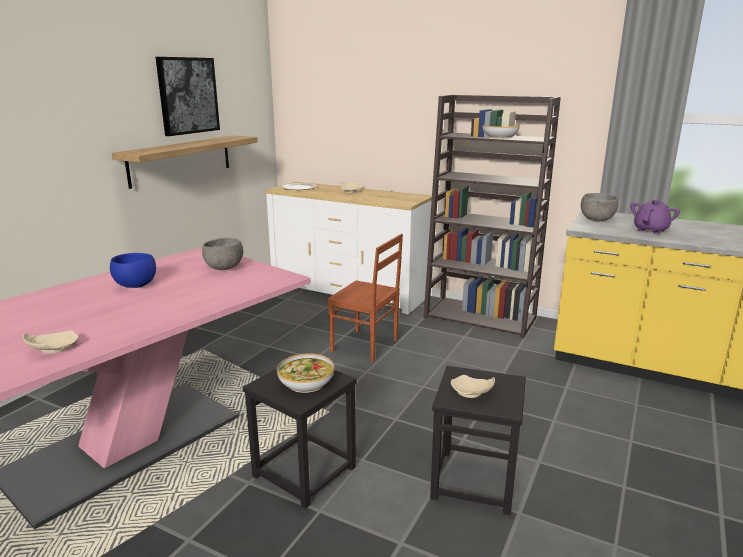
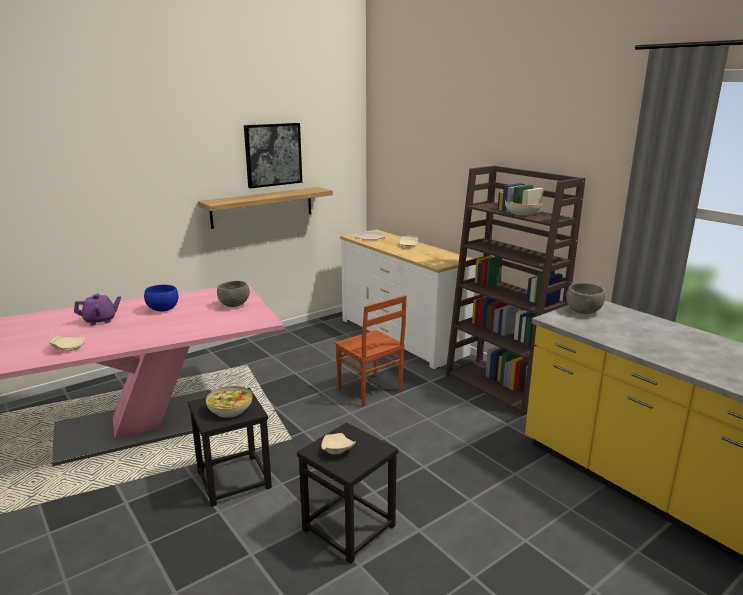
camera: 25 degrees right, 0 degrees up
(651, 230) = (621, 333): purple teapot -> purple teapot (100, 320)

